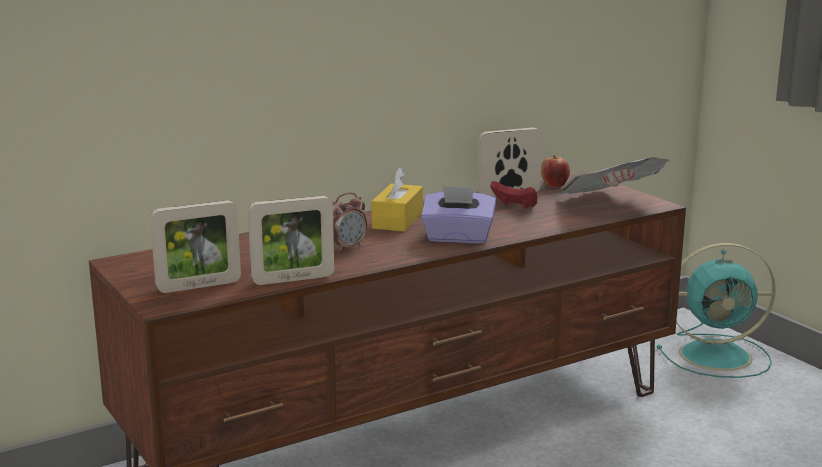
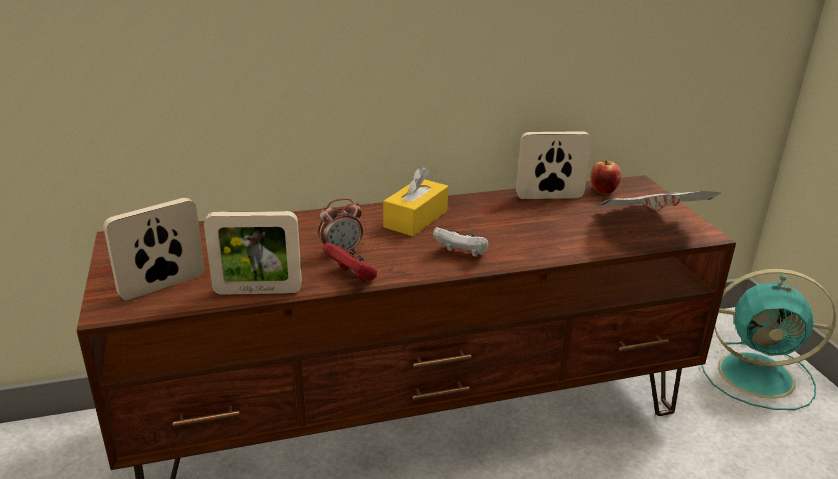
camera: 15 degrees right, 10 degrees up
(199, 286) = (163, 286): picture frame -> picture frame turned 150 degrees clockwise
(458, 238) = (461, 254): purple tissue box -> white game controller
(515, 207) = (546, 216): red game controller -> red game controller (352, 276)

